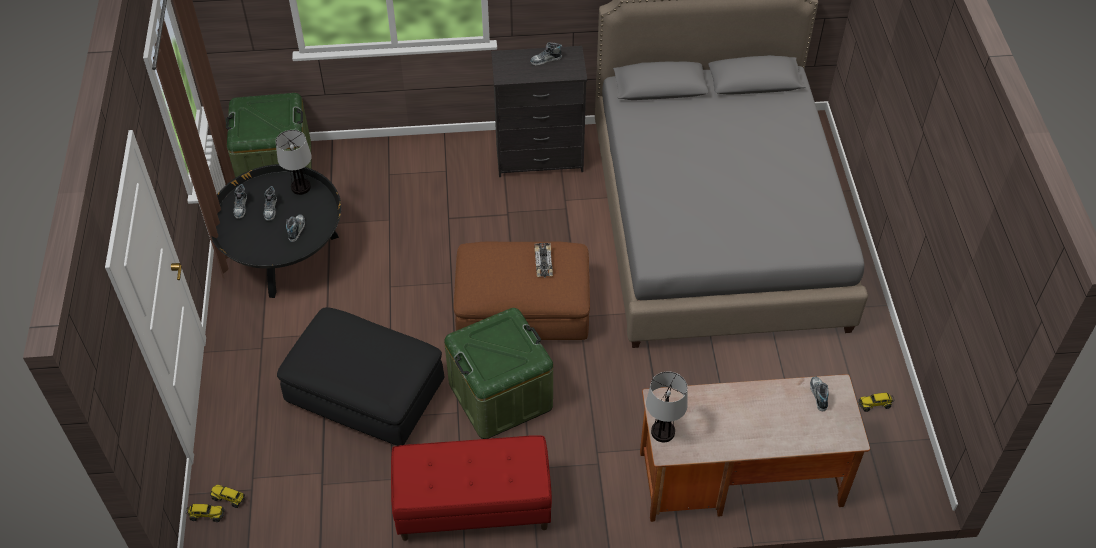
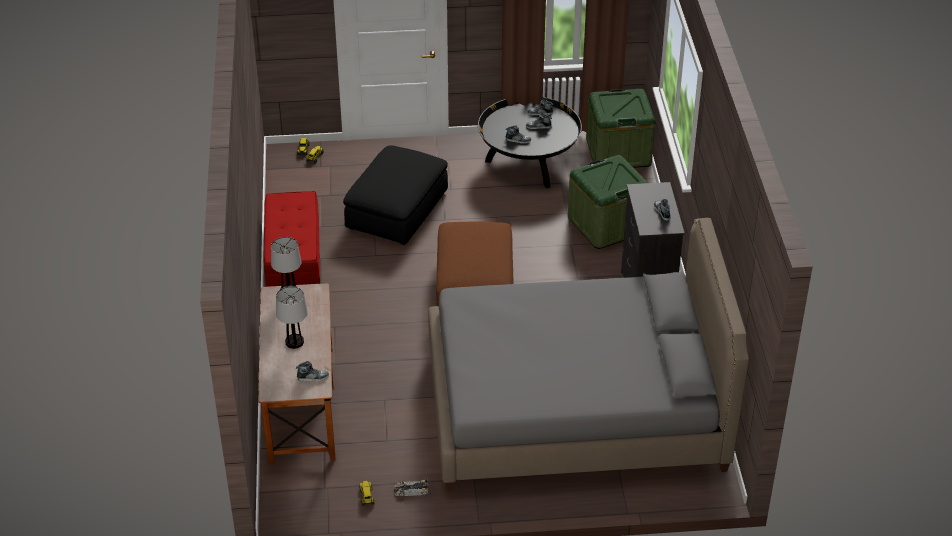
camera: 90 degrees right, 10 degrees down
(301, 187) = (562, 139): table lamp -> table lamp (294, 342)
(500, 395) = (389, 276): green storage box -> green storage box (607, 224)
(543, 263) = (482, 260): toy car -> toy car (411, 490)

